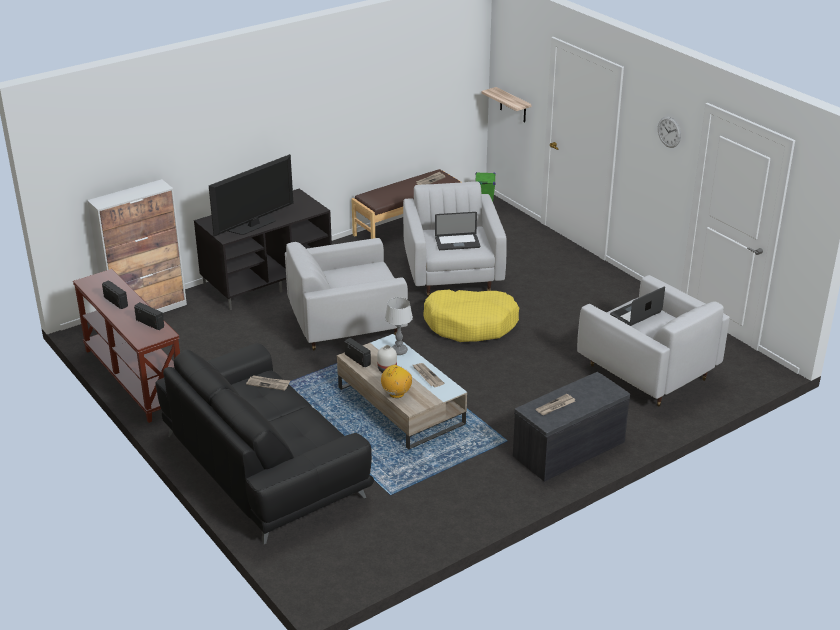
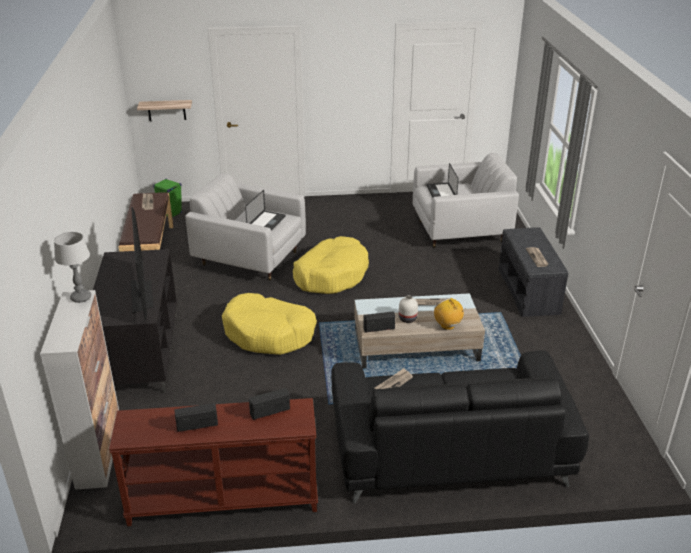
camera: 60 degrees left, 0 degrees up
(346, 326) = (269, 333): white armchair -> yellow dog bed
(398, 351) = (384, 305): table lamp -> table lamp (80, 298)
(669, 132) = (361, 61): wall clock -> none

